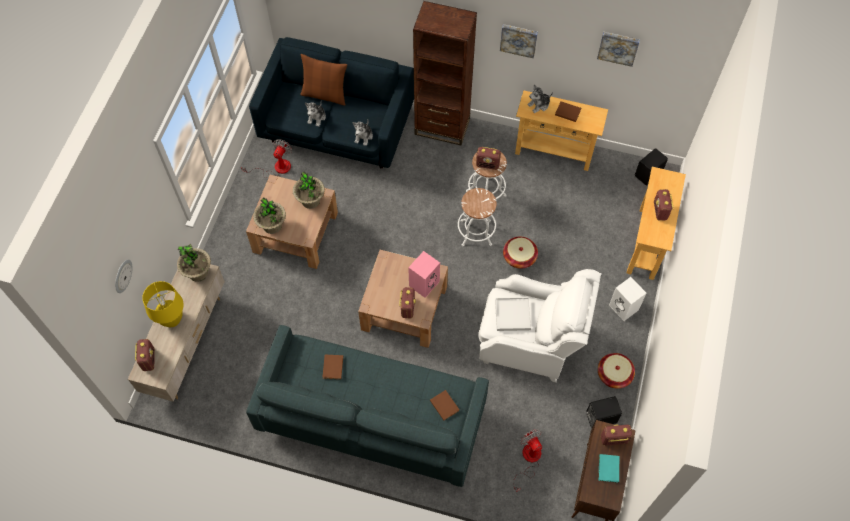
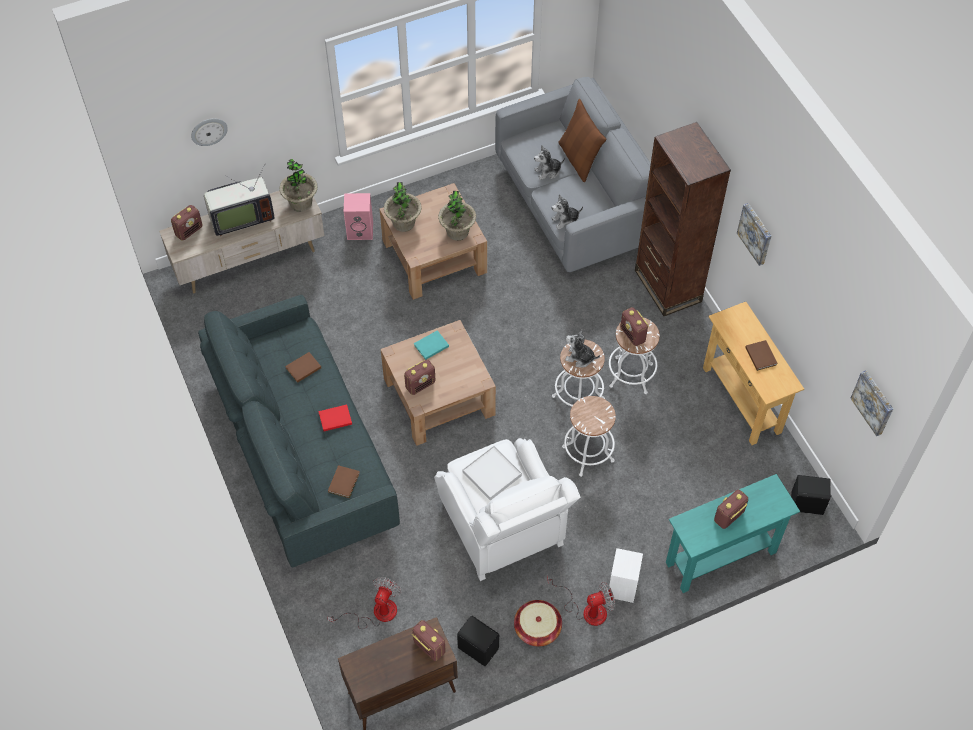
camera: 50 degrees right, 5 degrees down
(171, 319) = (240, 218): yellow table lamp -> television
(276, 168) = (485, 193): fan -> fan (587, 609)
(337, 127) = (577, 205): blue sofa -> grey sofa
(390, 376) = (334, 418): none -> red book
(424, 283) = (459, 379): pink speaker -> pink speaker (361, 230)
(519, 257) = (588, 453): basket -> white stool
(539, 105) = (742, 326): plush toy -> plush toy (580, 358)
(608, 469) = (392, 663): turquoise book -> turquoise book (430, 346)
(618, 47) = (827, 313): picture -> picture (874, 402)
(646, 243) = (720, 557): beige console table -> turquoise console table

